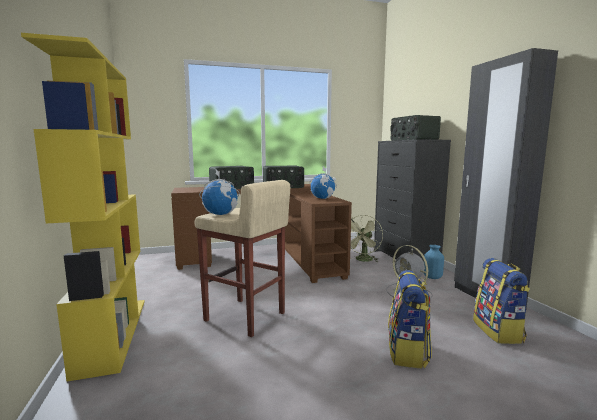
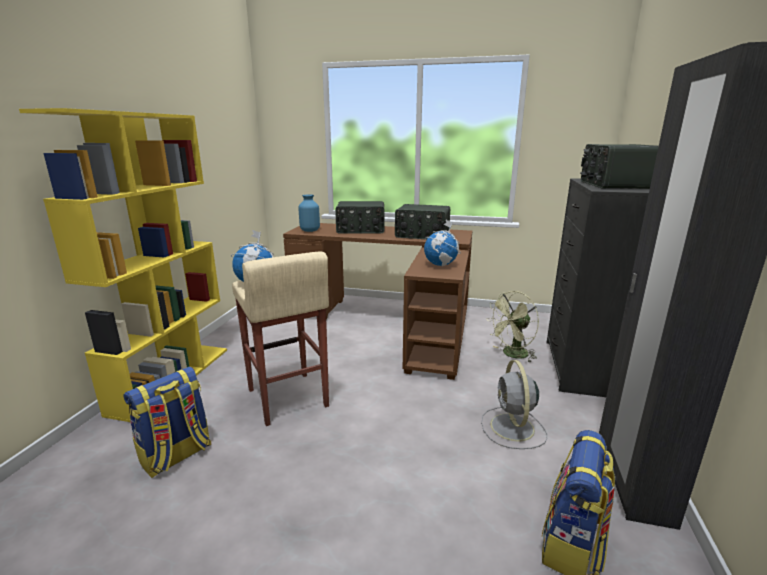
camera: 30 degrees right, 10 degrees up
(408, 352) = (399, 518): backpack -> backpack (176, 456)
(432, 277) = (584, 412): blue vase -> blue vase (310, 230)

